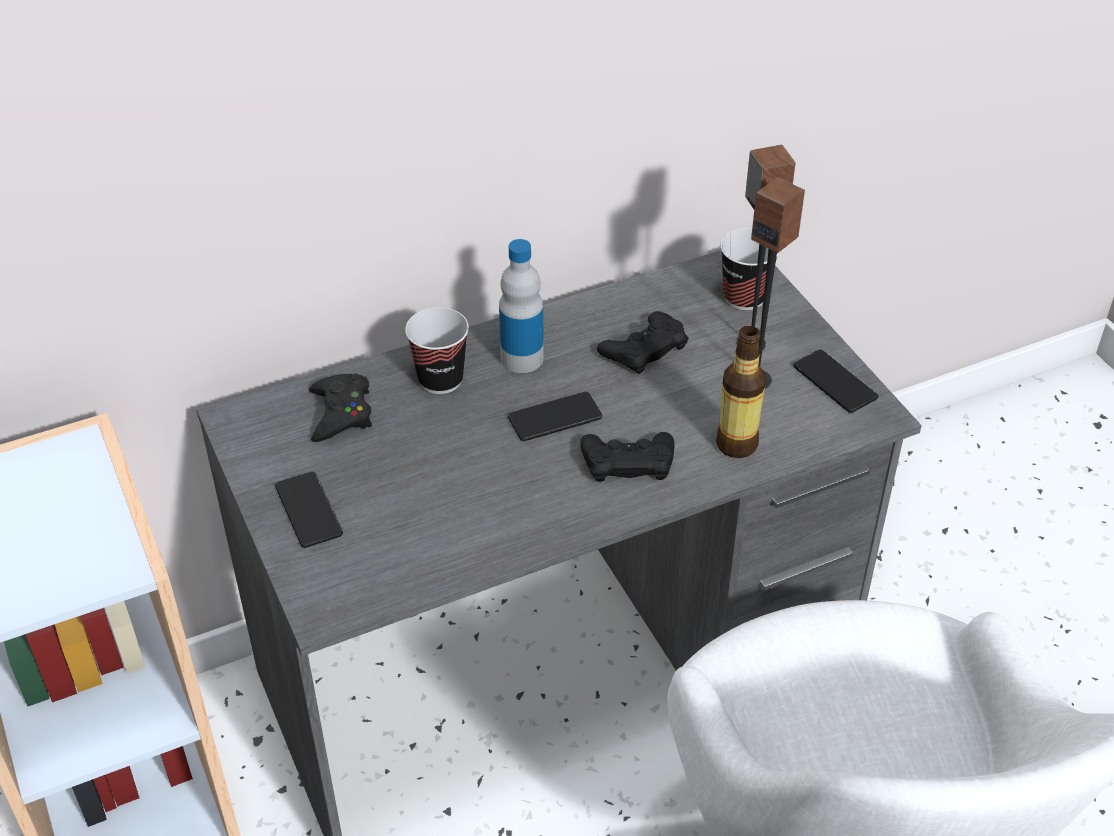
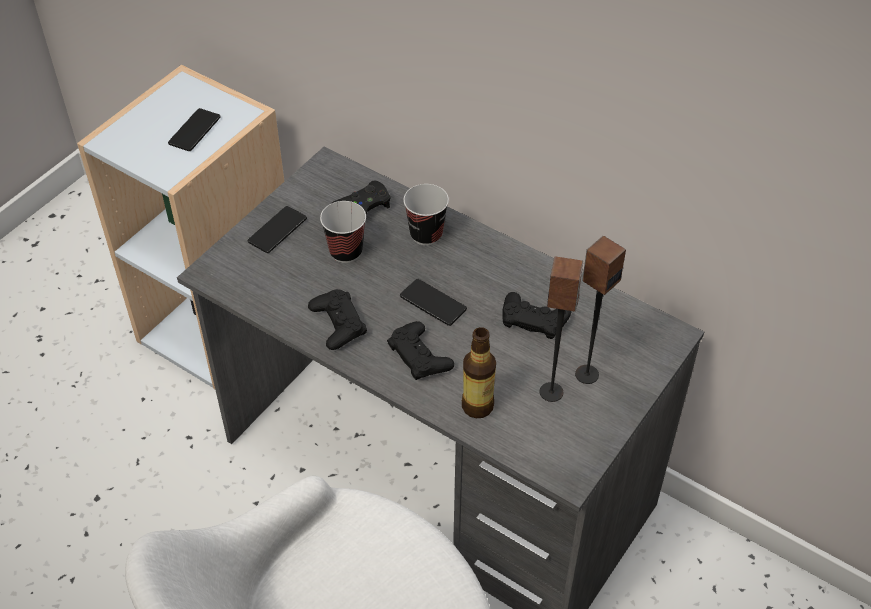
camera: 60 degrees right, 5 degrees up
(520, 514) = (338, 323): none -> black game controller
(522, 358) = (475, 263): bottle -> none
(744, 297) = (634, 351): cup -> cup (346, 252)
(835, 382) = (584, 438): phone -> phone (194, 130)

